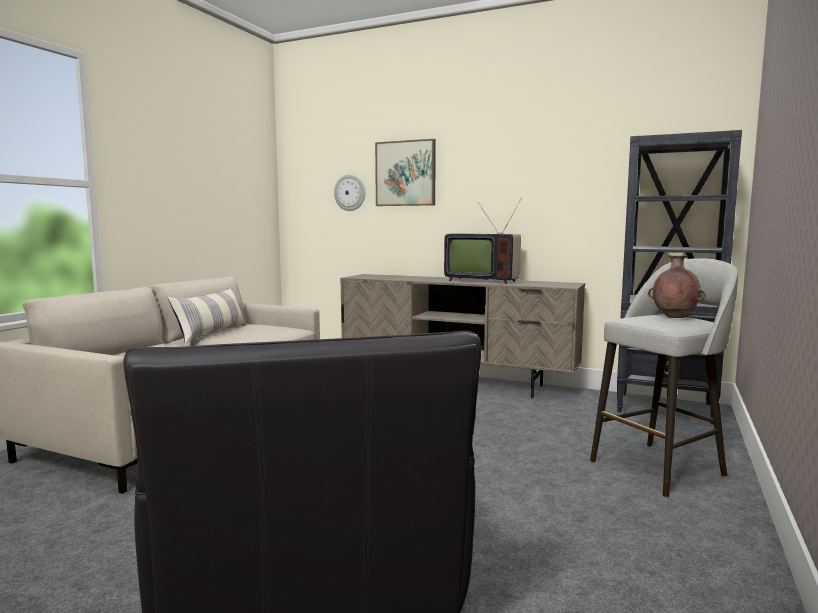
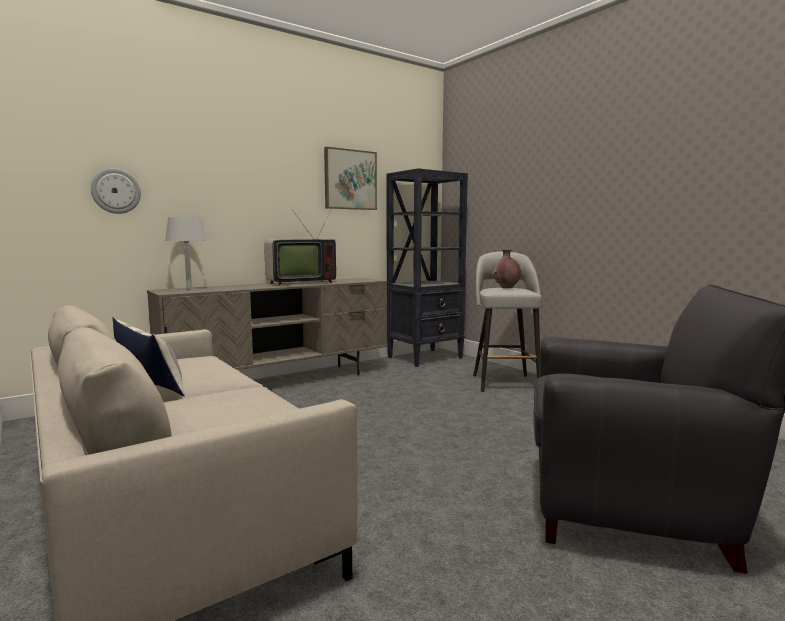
camera: 60 degrees left, 0 degrees up
(383, 276) = (189, 289): none -> grey table lamp
(405, 173) = (194, 175): picture -> picture (350, 179)

